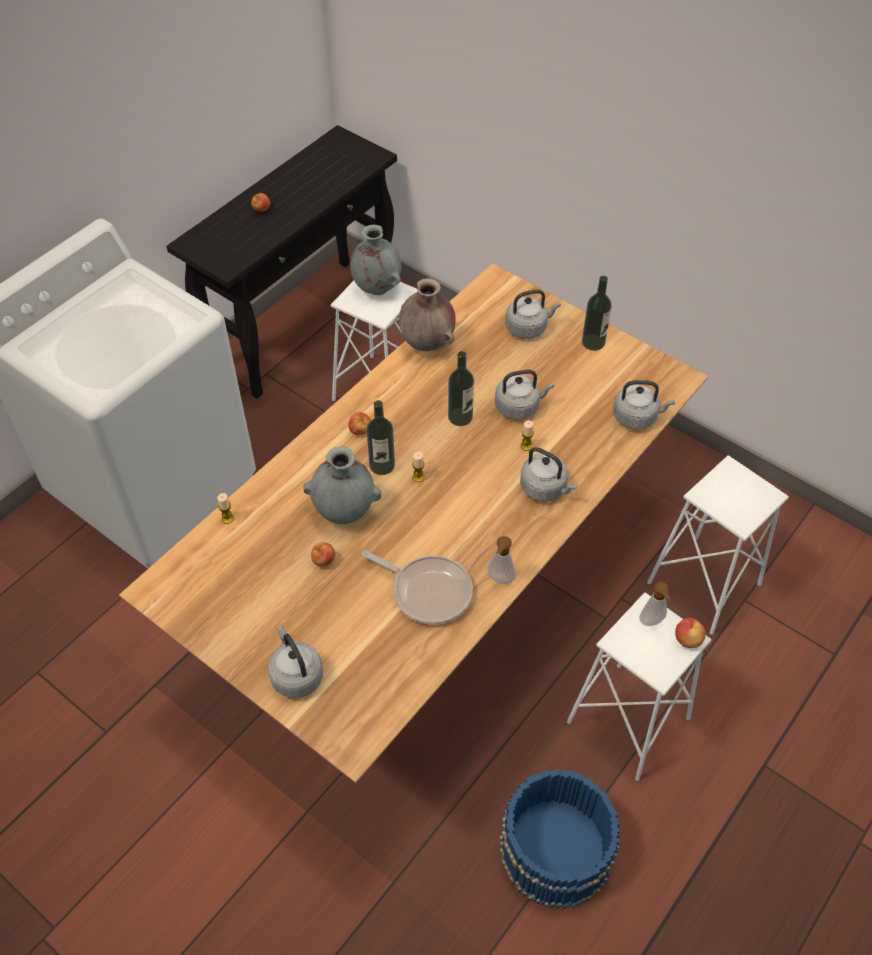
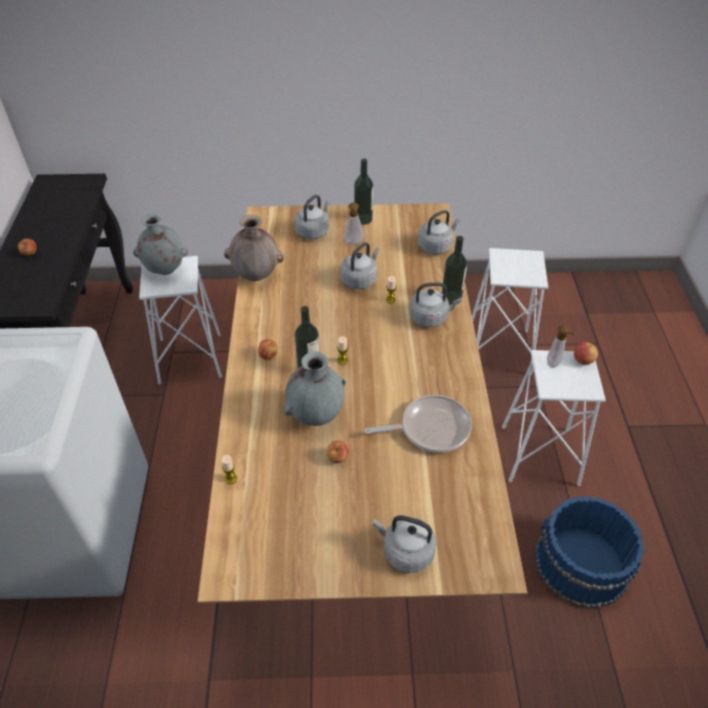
camera: 40 degrees left, 5 degrees down
(460, 417) = (328, 307): bottle -> bottle (451, 298)
(500, 580) = (466, 389): soap dispenser -> soap dispenser (354, 243)

